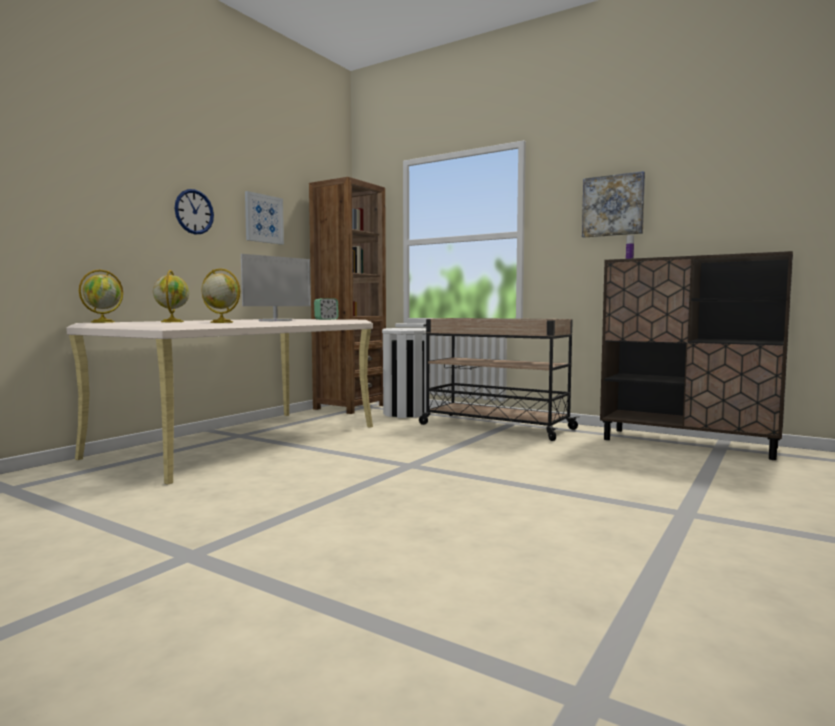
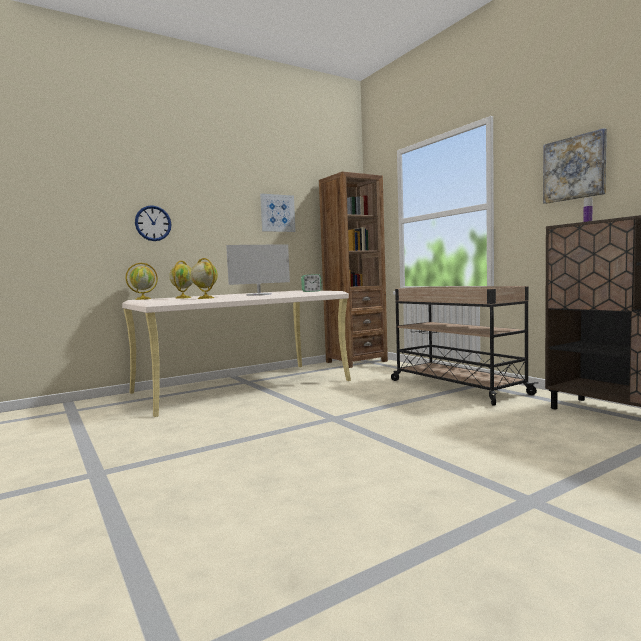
camera: 25 degrees right, 0 degrees up
(194, 212) = (217, 214): wall clock -> wall clock (153, 223)
(405, 413) = (393, 370): white trash can -> none

